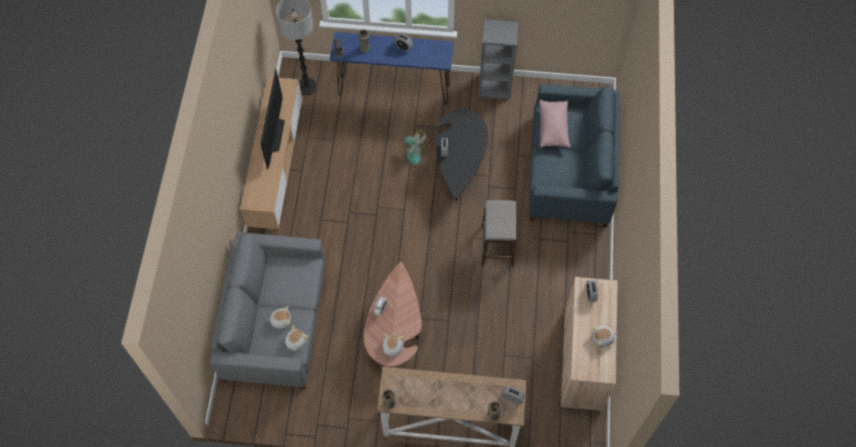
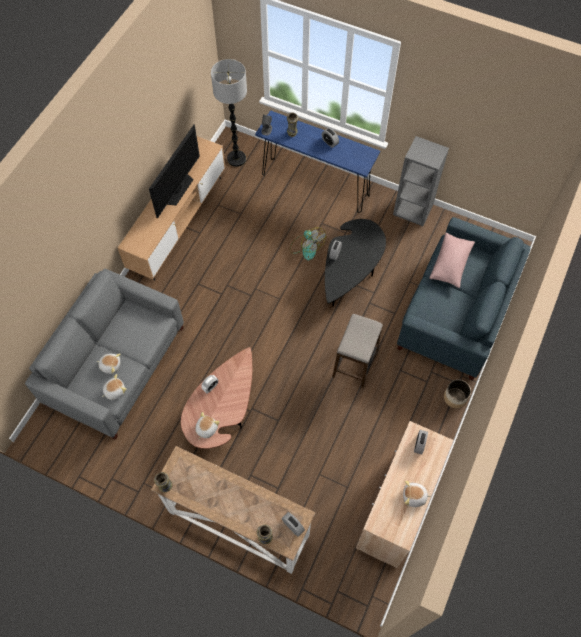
camera: 20 degrees right, 0 degrees up
(597, 248) = (455, 398): none -> planter

